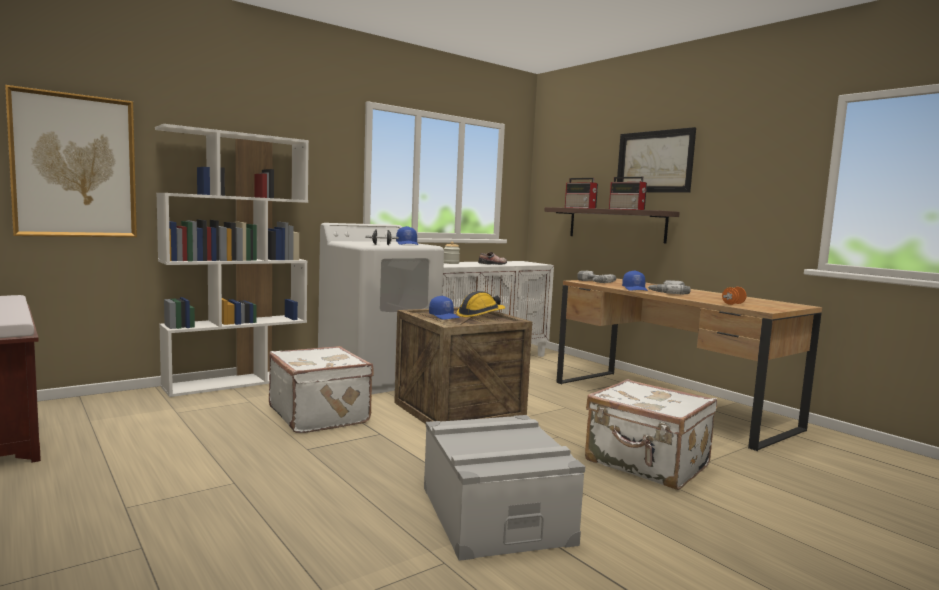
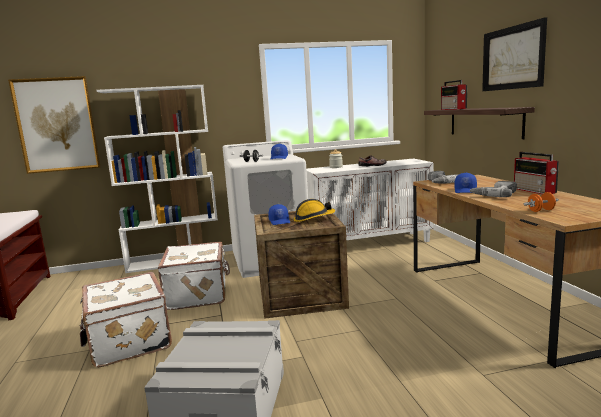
camera: 25 degrees right, 5 degrees up
(627, 209) = (487, 108): radio -> radio (535, 191)
(647, 464) = (413, 371): white suitcase -> white suitcase (128, 342)

